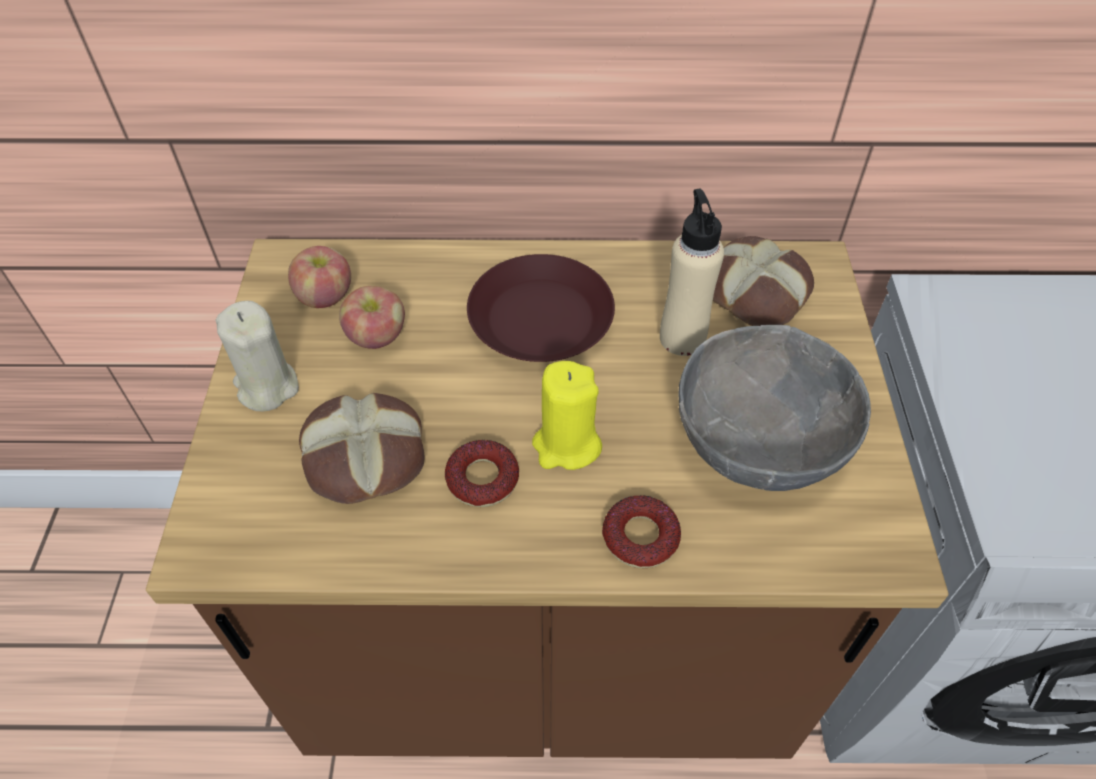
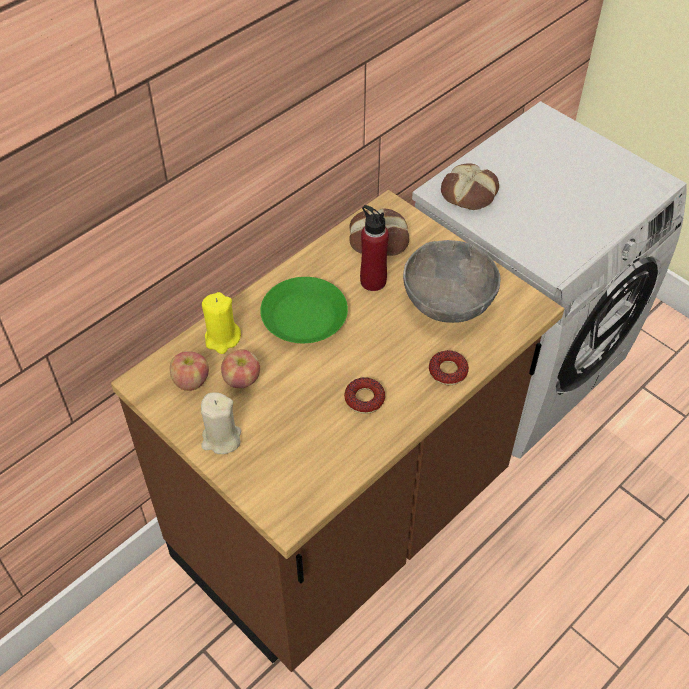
camera: 45 degrees left, 0 degrees up
(364, 458) = (306, 430): bread -> bread (470, 193)
(540, 317) = (303, 316): brown plate -> green plate
(566, 445) = (380, 360): yellow candle -> yellow candle (222, 338)
(682, 338) = (373, 281): beige bottle -> red bottle

